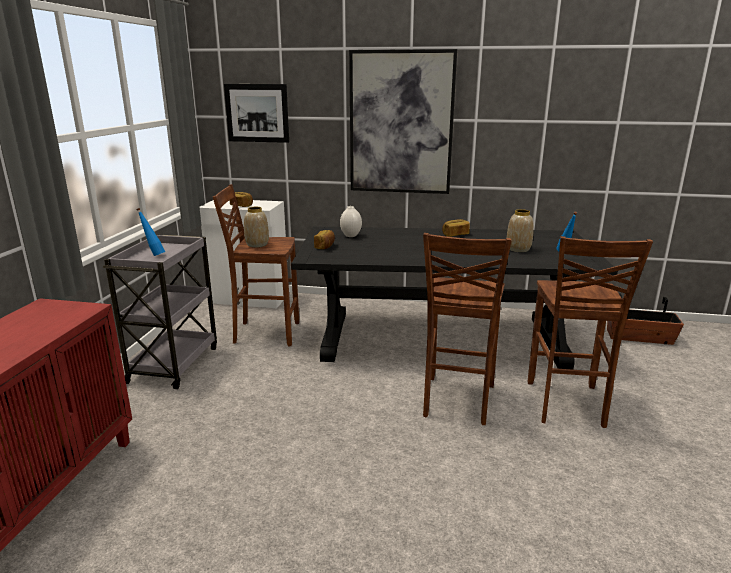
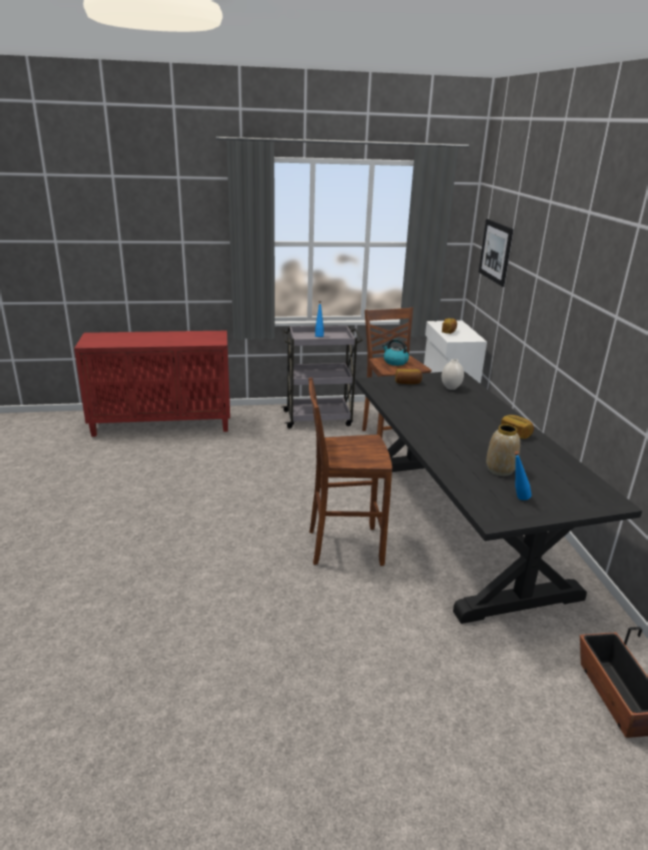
camera: 70 degrees right, 5 degrees up
(257, 244) = (395, 362): vase -> kettle
(401, 123) = (564, 296): picture -> none
(566, 405) = (377, 616): brown stool -> none

